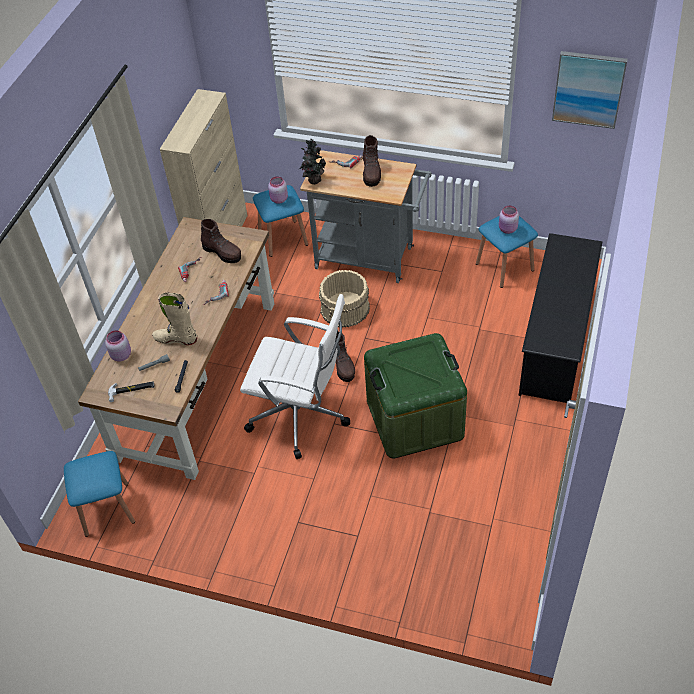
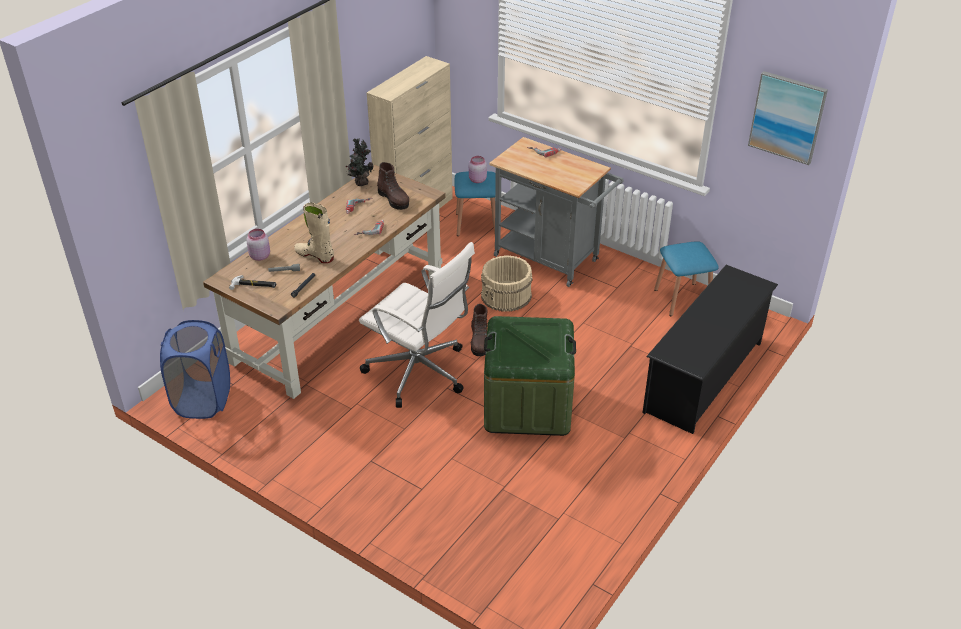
camera: 15 degrees right, 10 degrees down
(107, 509) = (203, 400): blue stool -> blue laundry basket
(313, 180) = (505, 159): potted plant -> potted plant (360, 182)
(371, 173) = (563, 165): brown boot -> none
(507, 229) = (687, 254): pink jar -> none

